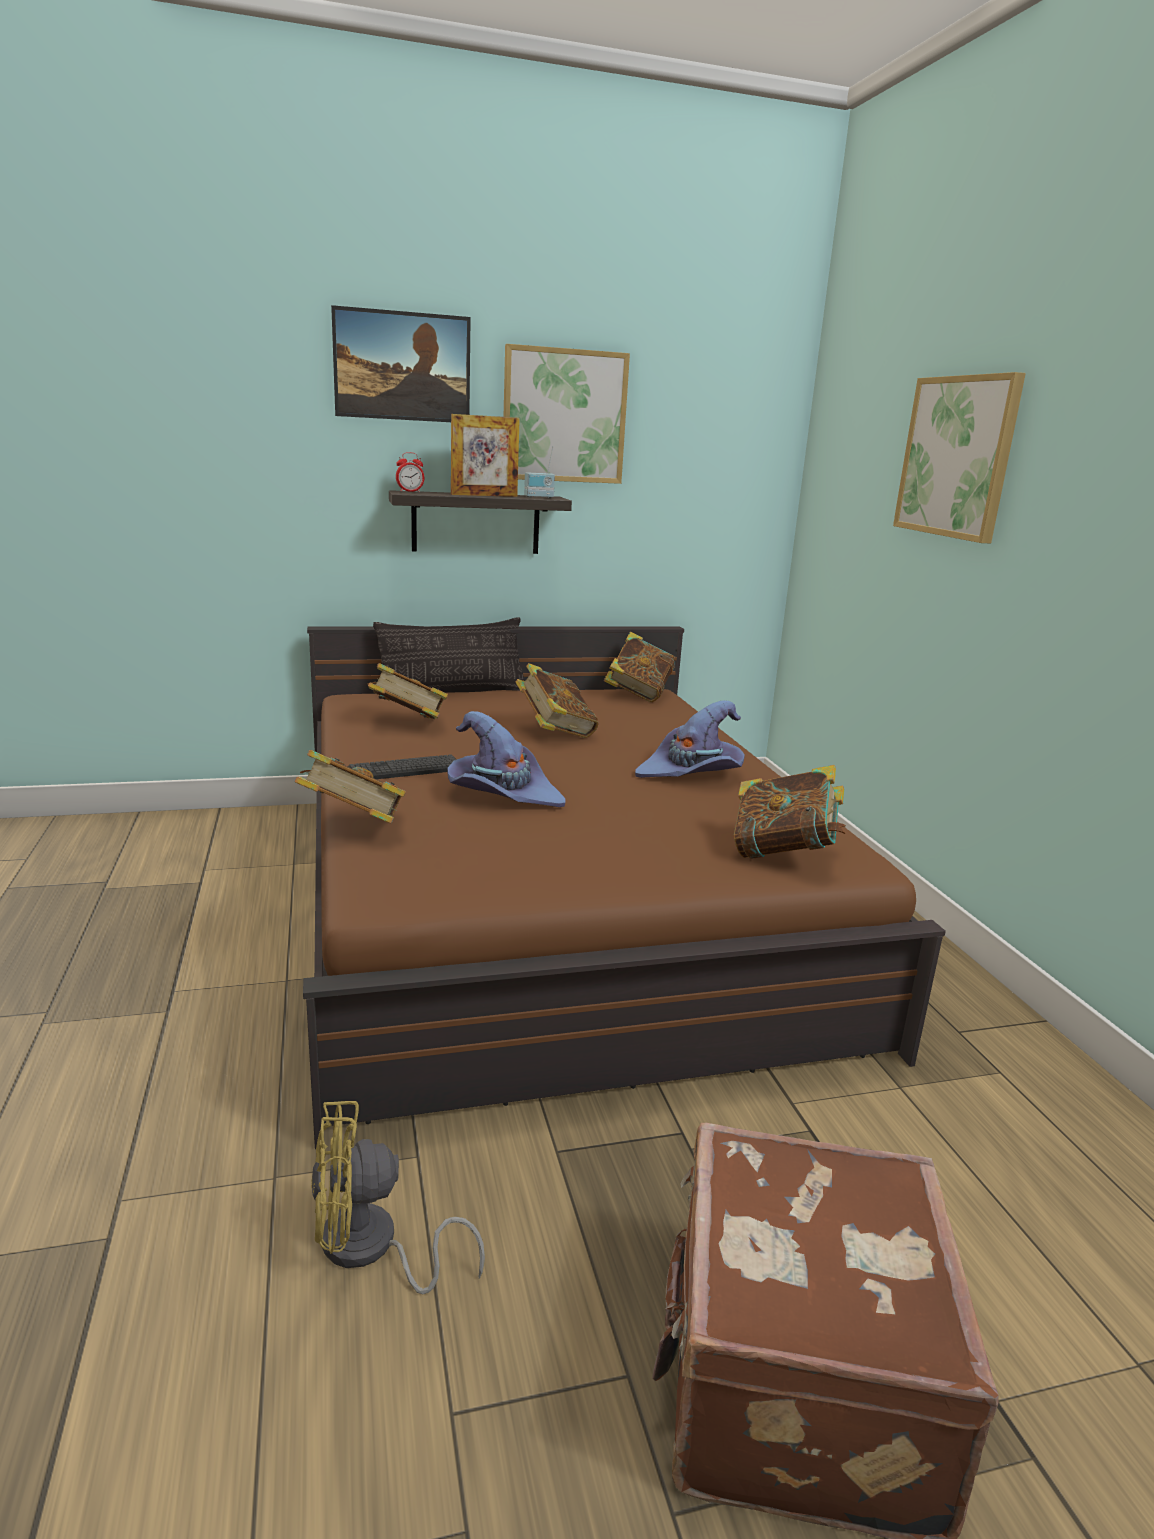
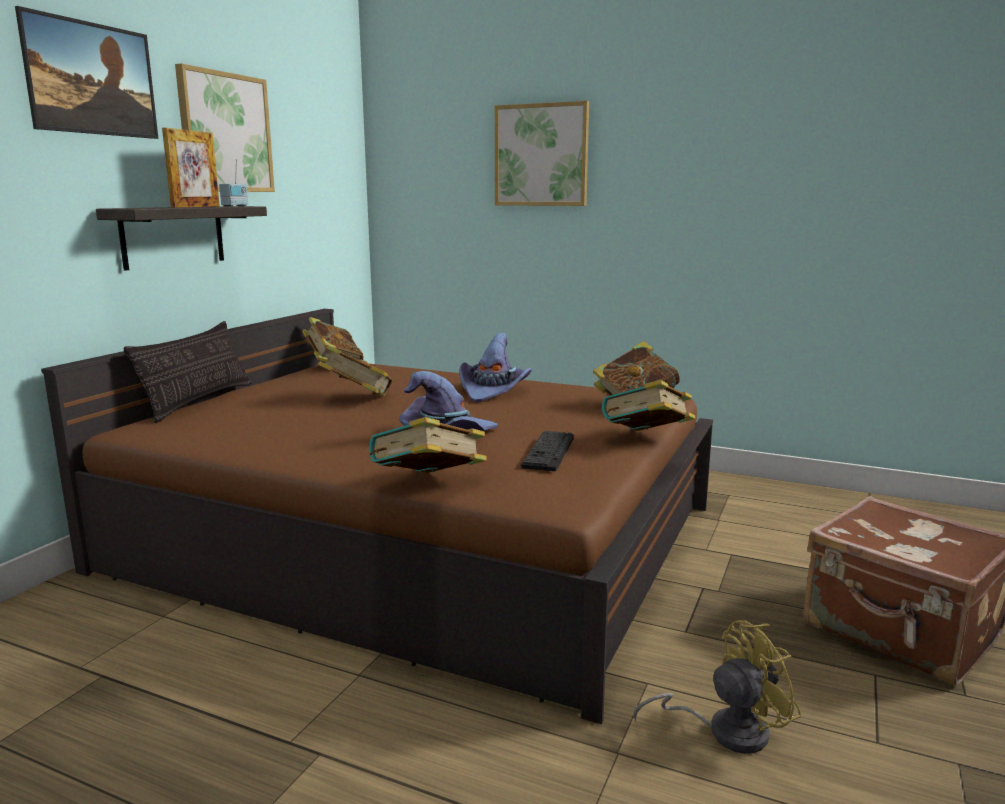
camera: 50 degrees left, 5 degrees down
(370, 1249) = (725, 730): yellow fan -> yellow fan turned 135 degrees counterclockwise
(405, 769) = (343, 449): keyboard -> keyboard (549, 452)
(407, 724) = (243, 428): book -> book (646, 440)
(410, 491) = (126, 207): alarm clock -> none

